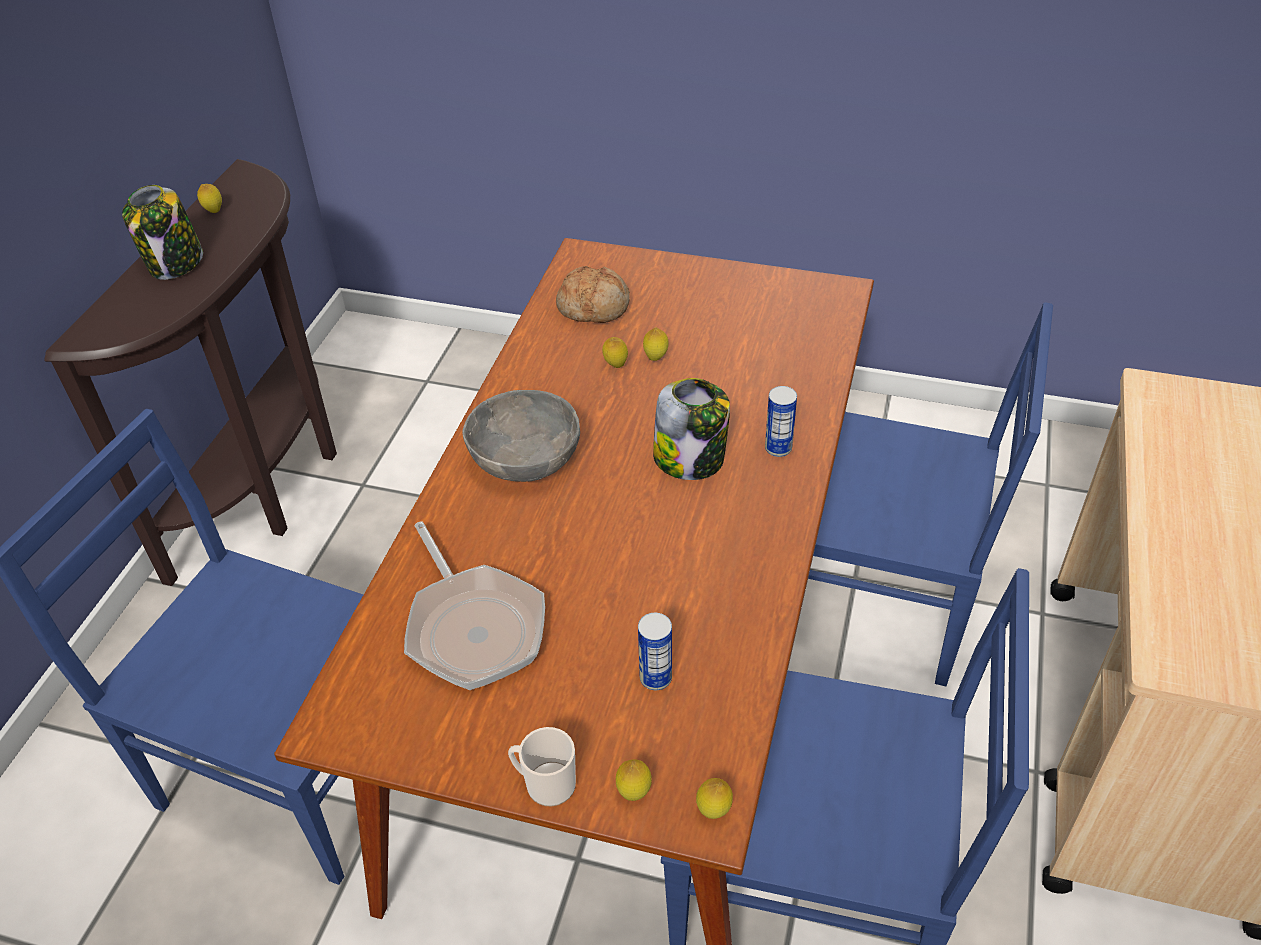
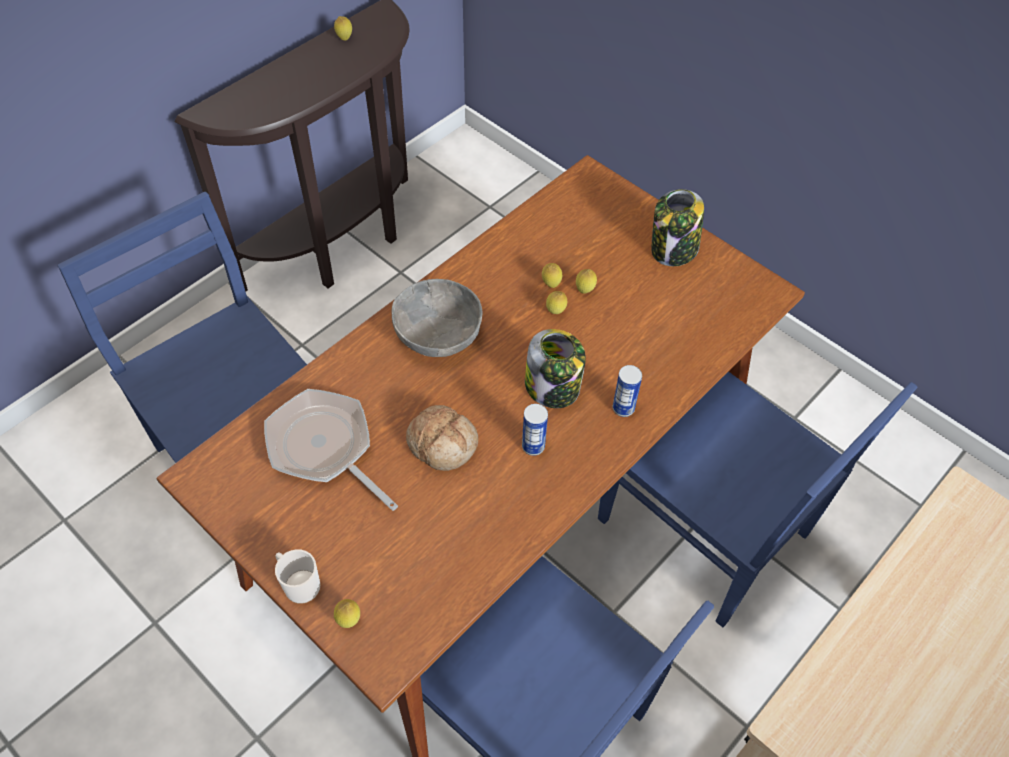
camera: 25 degrees right, 10 degrees up
(175, 264) = (294, 75): jar -> jar (673, 250)
(473, 627) = (325, 448): frying pan -> frying pan turned 135 degrees clockwise
(594, 306) = (569, 226): bread -> bread (443, 443)
(655, 678) = (416, 546): can -> can (533, 446)
(713, 811) = (390, 661): lemon -> lemon (555, 312)

